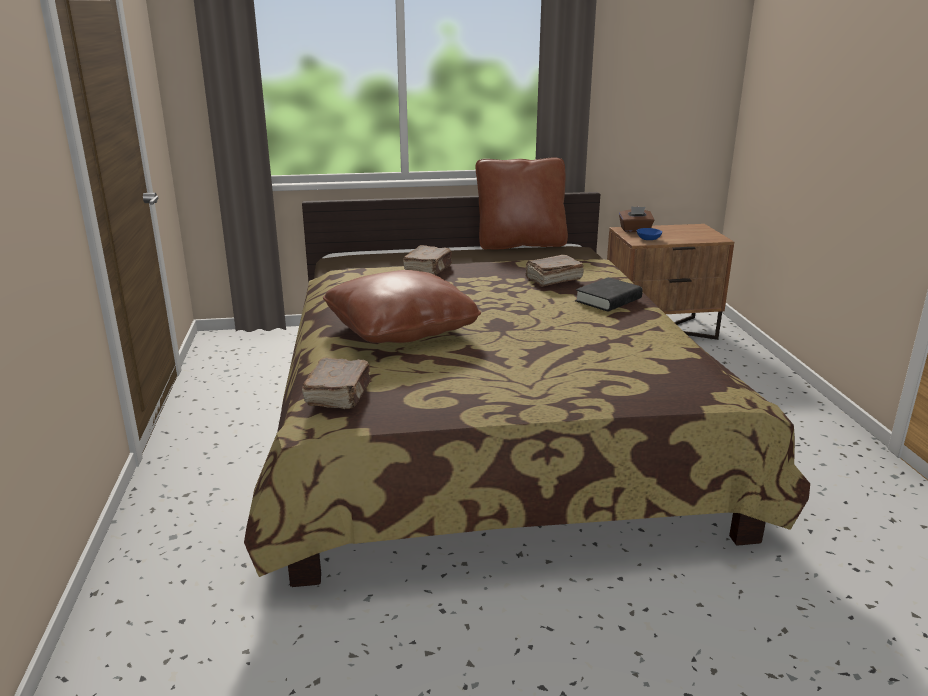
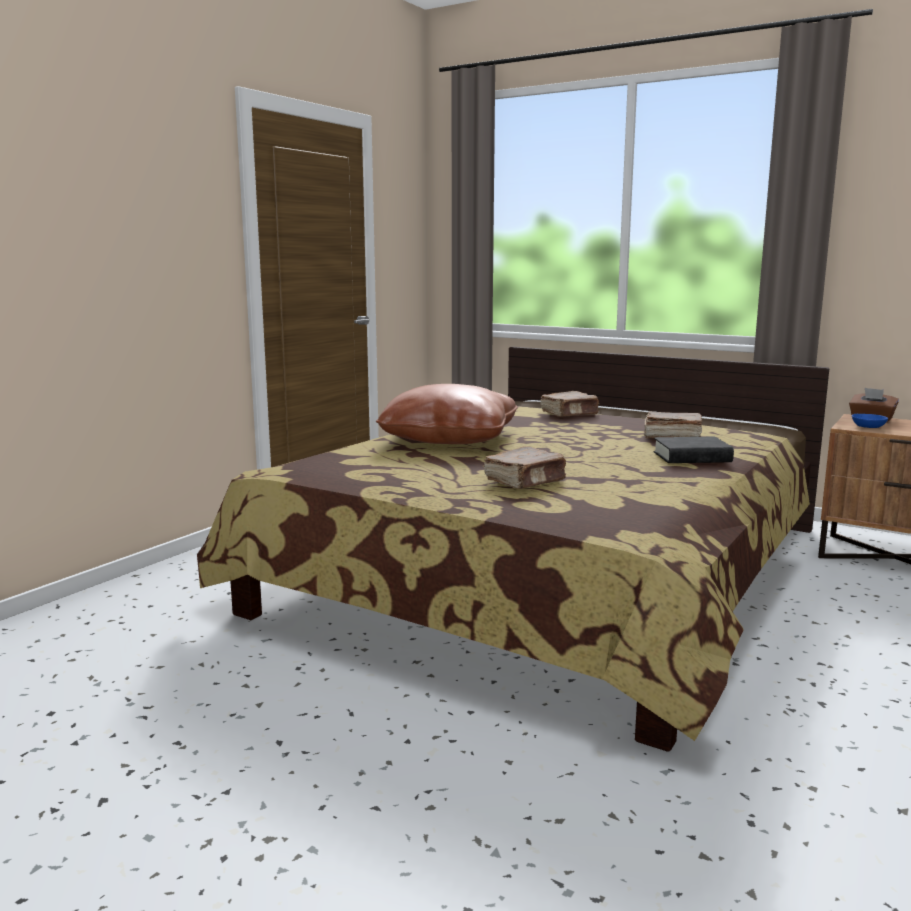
camera: 40 degrees right, 10 degrees down
(339, 395) = (315, 459): brown book -> brown book (526, 481)
(520, 244) = (719, 417): brown pillow -> none

